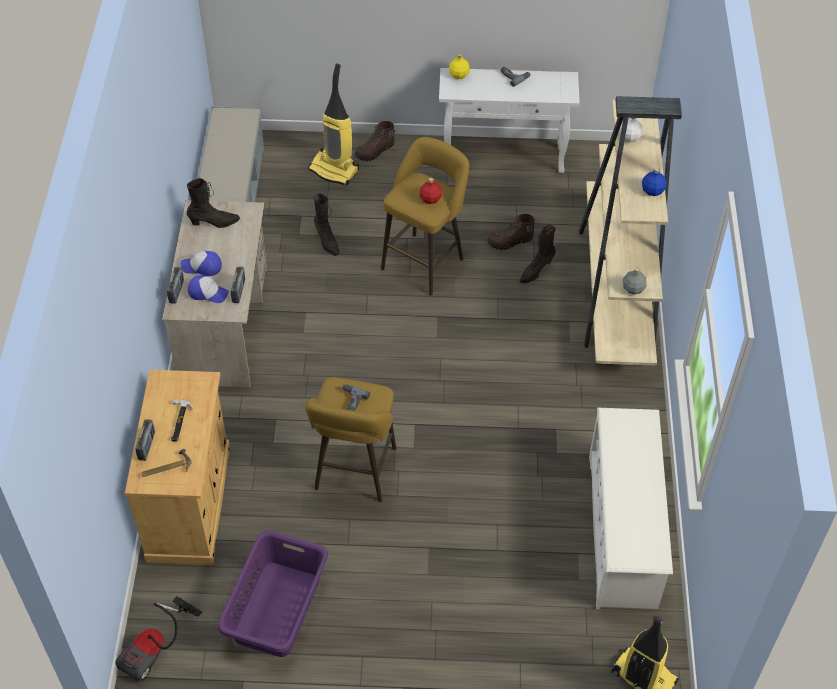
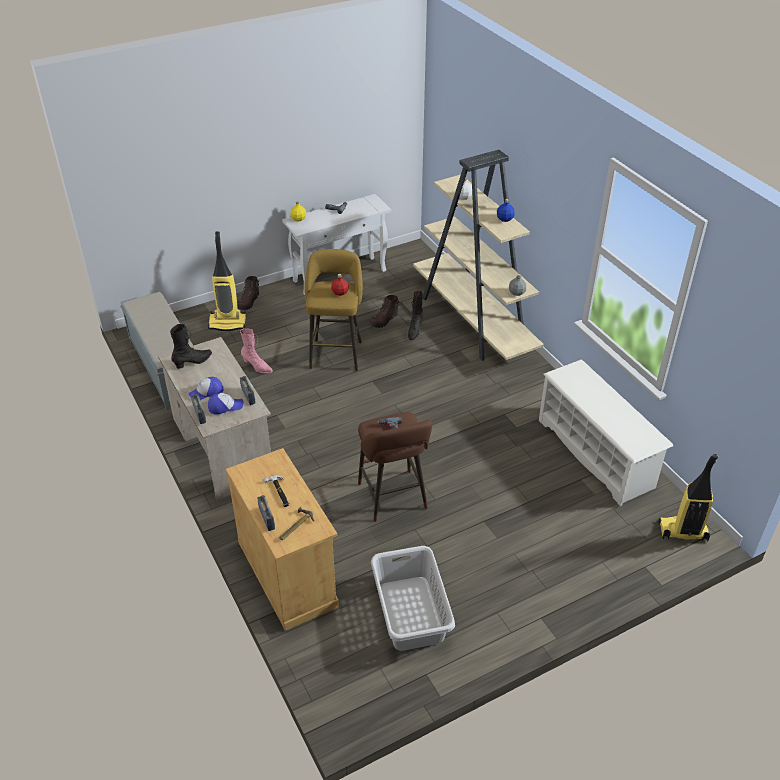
camera: 30 degrees left, 10 degrees down
(156, 649) = (342, 687): vacuum cleaner -> none
(275, 609) = (410, 613): purple laundry basket -> grey laundry basket
(326, 241) = (257, 366): black boot -> pink boot
(354, 473) = (393, 499): yellow stool -> brown stool

